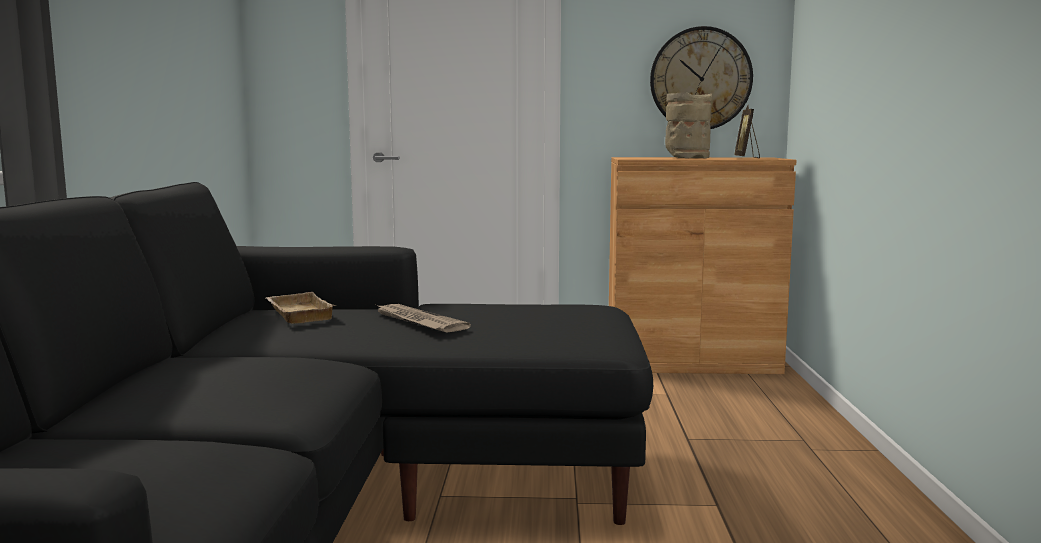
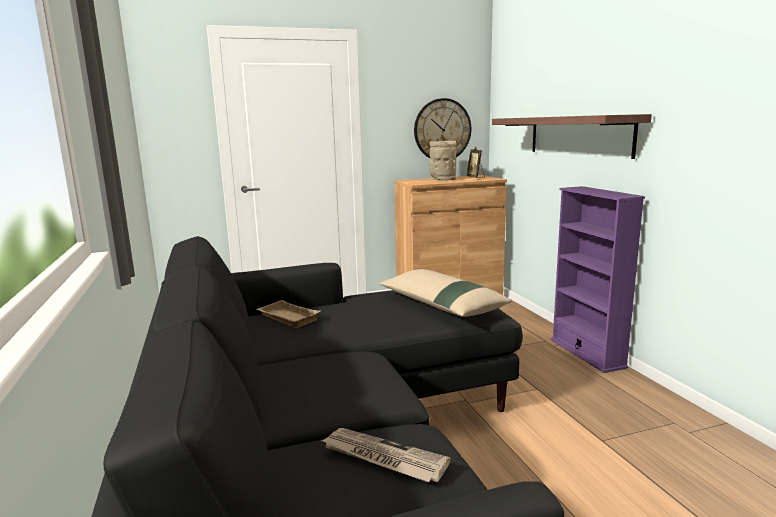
camera: 20 degrees left, 5 degrees up
(418, 321) = (371, 313): newspaper -> newspaper (383, 458)
(540, 324) = (441, 305): none -> beige pillow
(867, 469) = (587, 353): none -> purple bookcase
(884, 67) = (578, 135): none -> shelf

